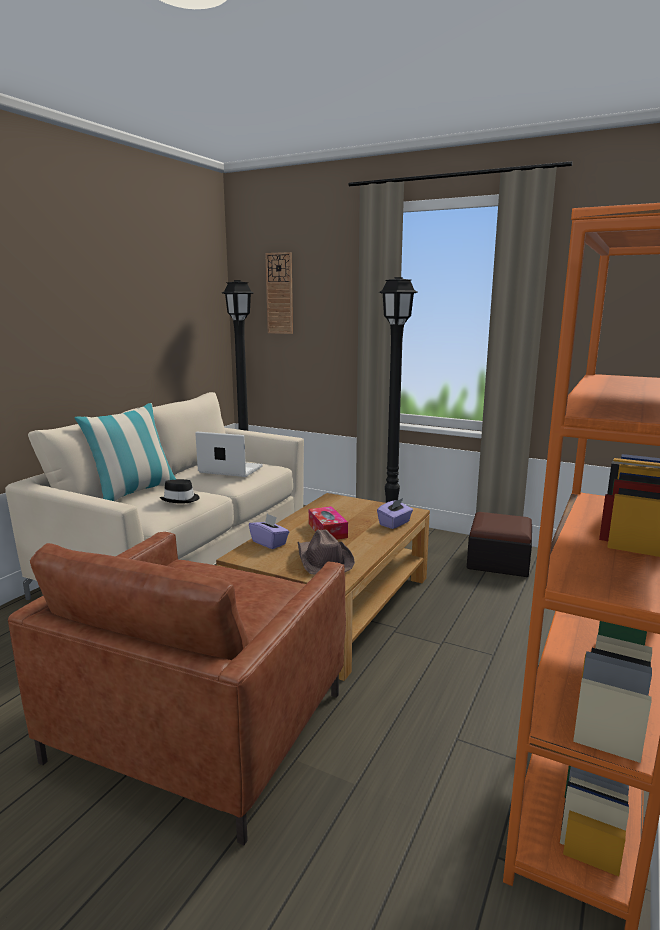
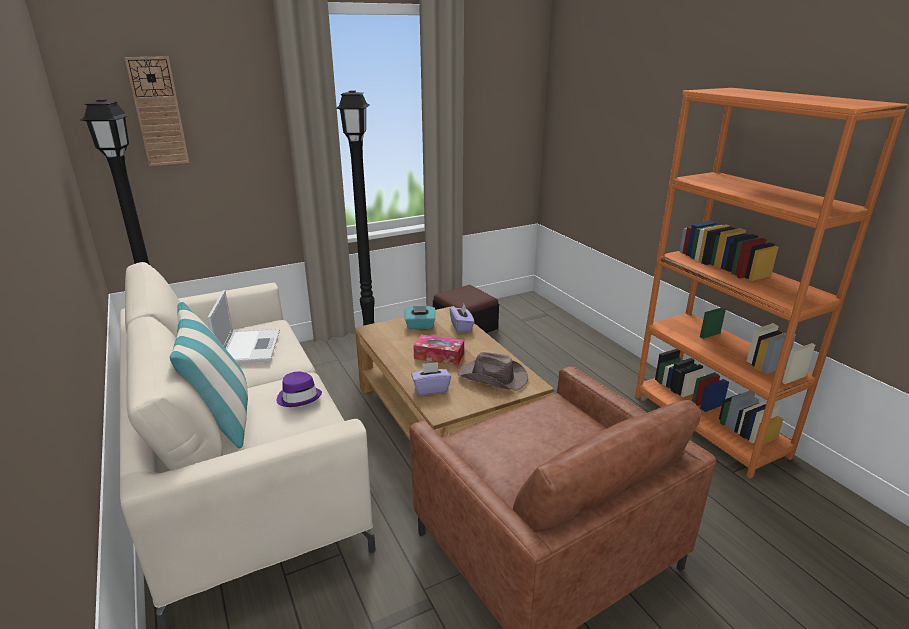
camera: 55 degrees left, 10 degrees up
(181, 499) = (299, 397): black hat -> purple hat
(229, 469) = (249, 346): laptop -> laptop turned 120 degrees clockwise
(367, 510) = (420, 326): none -> turquoise tissue box

